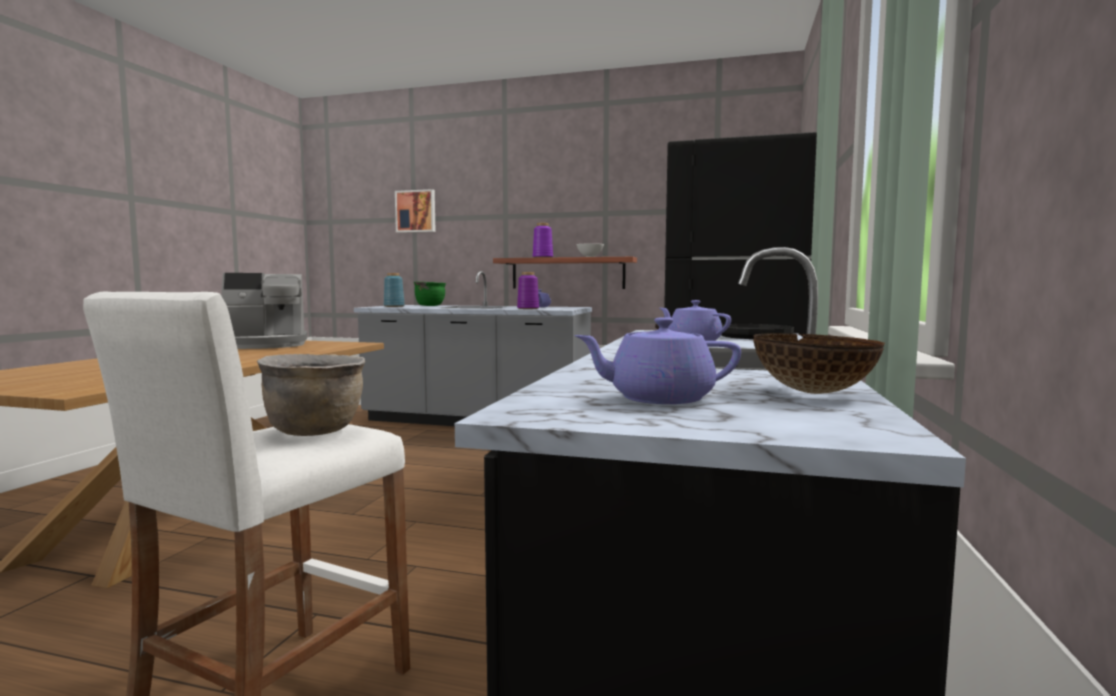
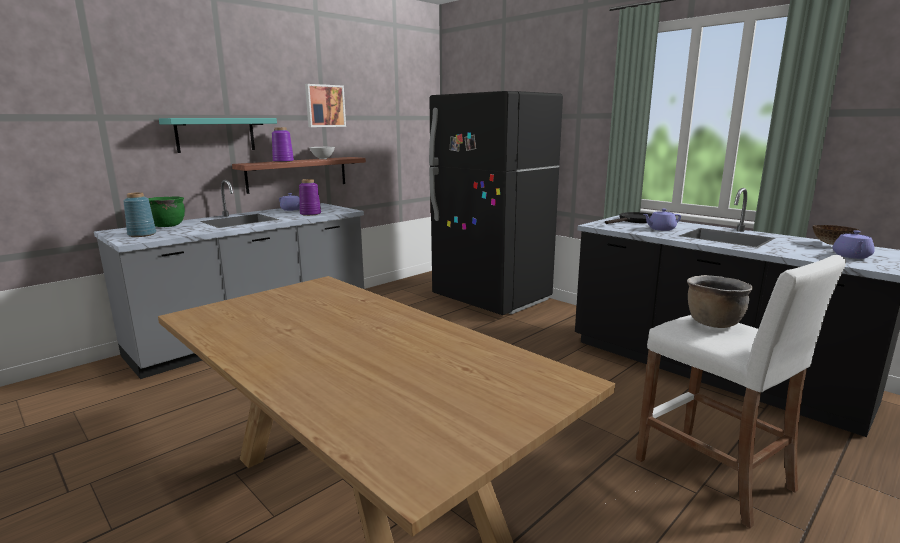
camera: 60 degrees left, 10 degrees up
(265, 345) = (259, 314): coffee machine -> none
(416, 211) = (105, 107): picture -> picture (324, 106)
(492, 232) = (215, 135): none -> turquoise shelf

